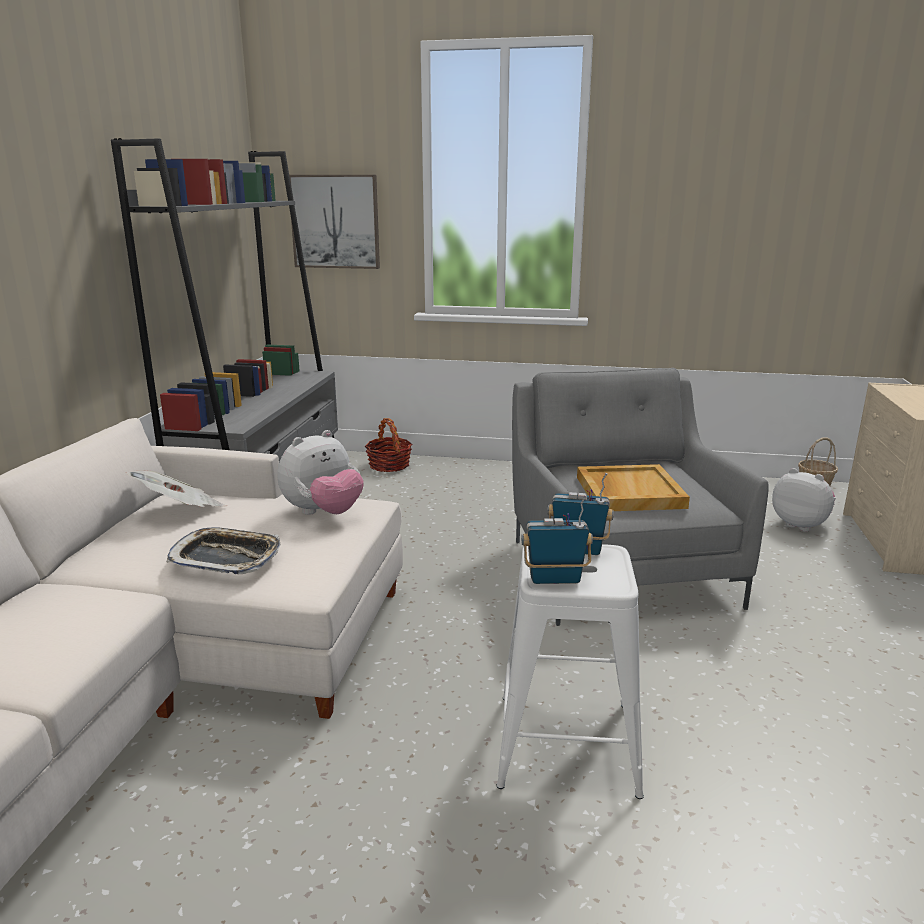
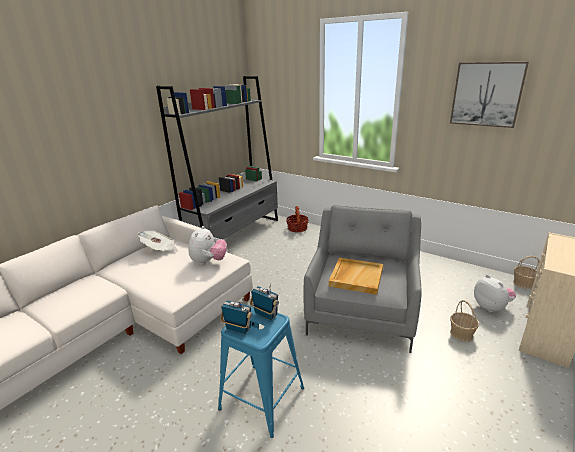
camera: 25 degrees right, 5 degrees up
(226, 558) = (154, 277): tray -> none
(323, 513) = (209, 262): plush toy -> plush toy turned 60 degrees counterclockwise
(335, 222) = (281, 109): picture -> picture (486, 94)
(567, 743) = (262, 398): white stool -> blue stool
(793, 567) = (461, 334): none -> basket

